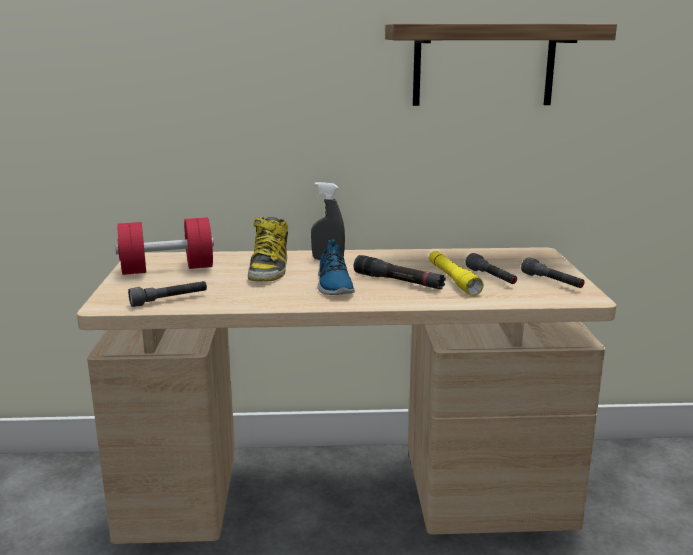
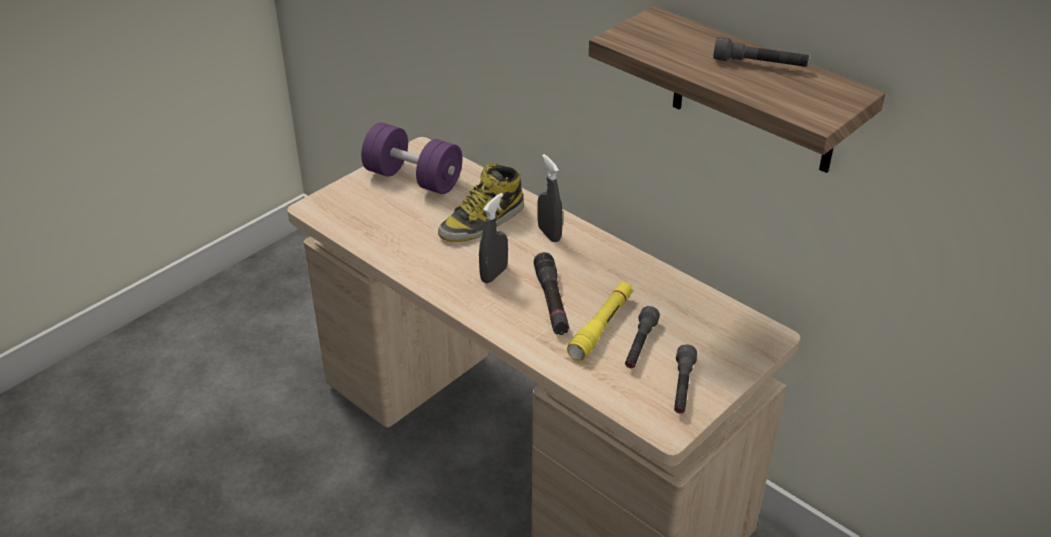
camera: 45 degrees right, 20 degrees up
(167, 269) = (413, 179): red dumbbell -> purple dumbbell
(169, 300) = (358, 224): grey flashlight -> grey flashlight (759, 64)
(333, 285) = (494, 274): shoe -> grey spray bottle

